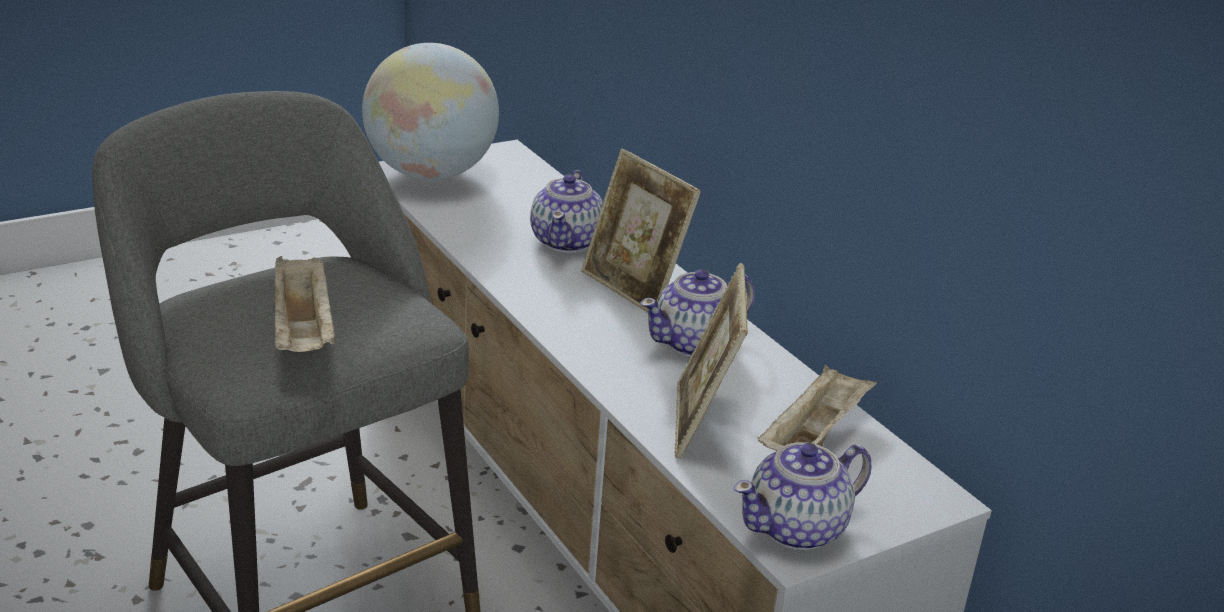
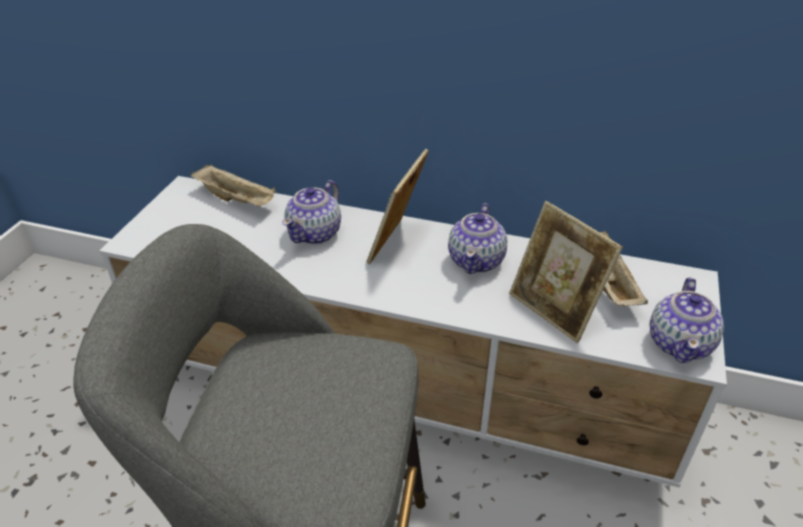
camera: 40 degrees left, 10 degrees up
(304, 332) = (333, 421): beige tray -> beige tray (237, 200)
(430, 174) = (160, 231): globe -> none
(567, 241) = (315, 233): teapot -> teapot turned 60 degrees clockwise
(633, 289) = (397, 244): picture frame -> picture frame turned 105 degrees clockwise

